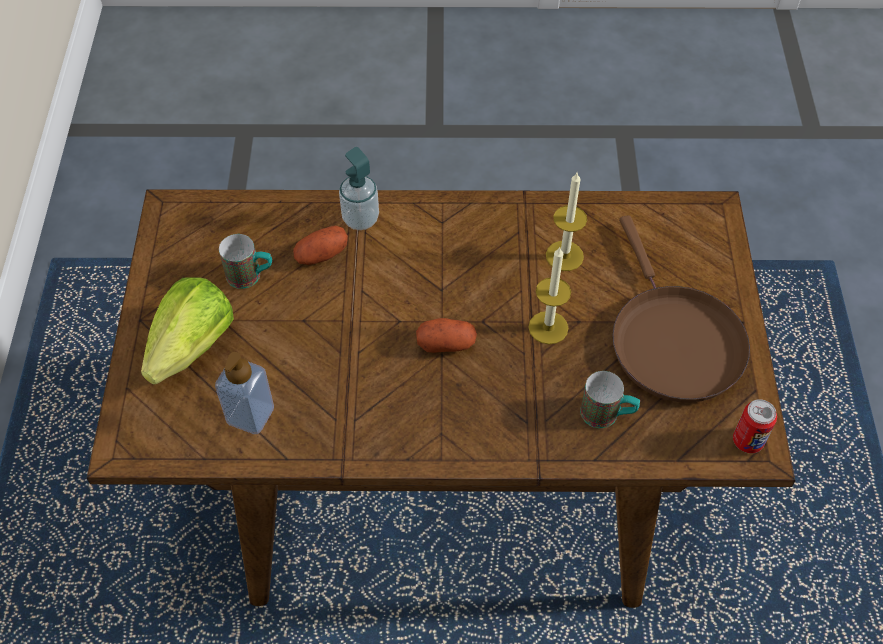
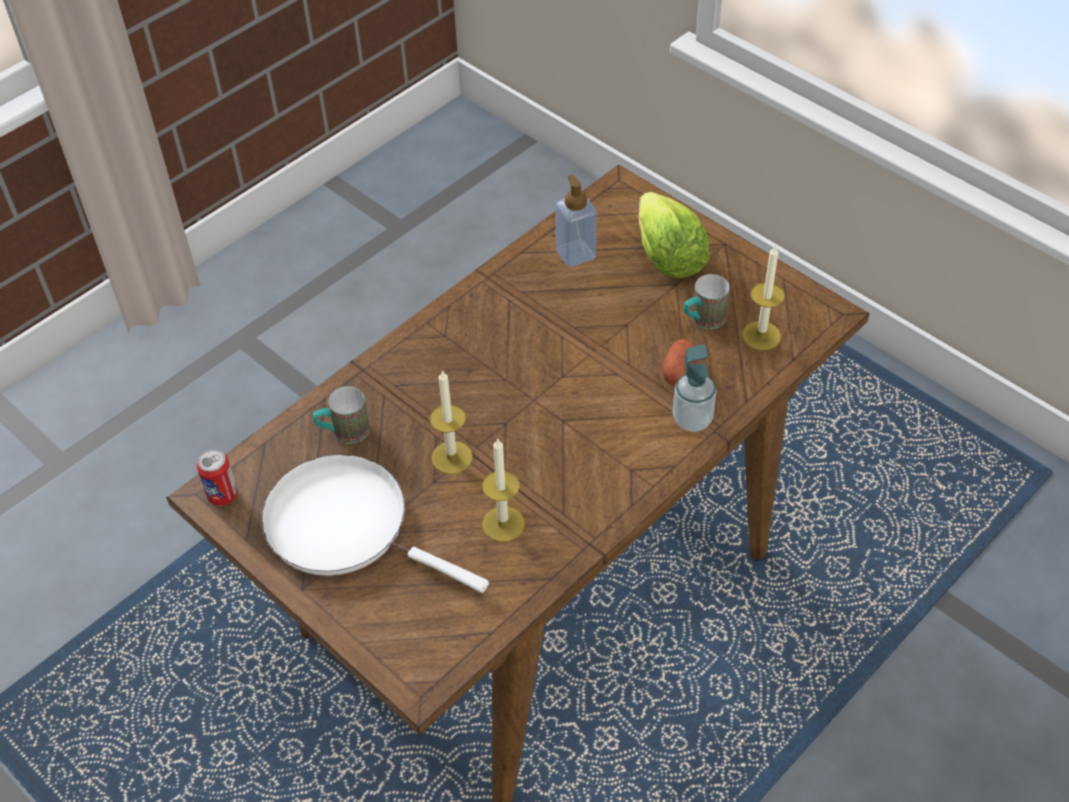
camera: 135 degrees right, 5 degrees down
(233, 232) = (761, 335): none -> candle
(446, 343) = (511, 388): potato -> none
(672, 341) = (346, 525): brown frying pan -> white frying pan

